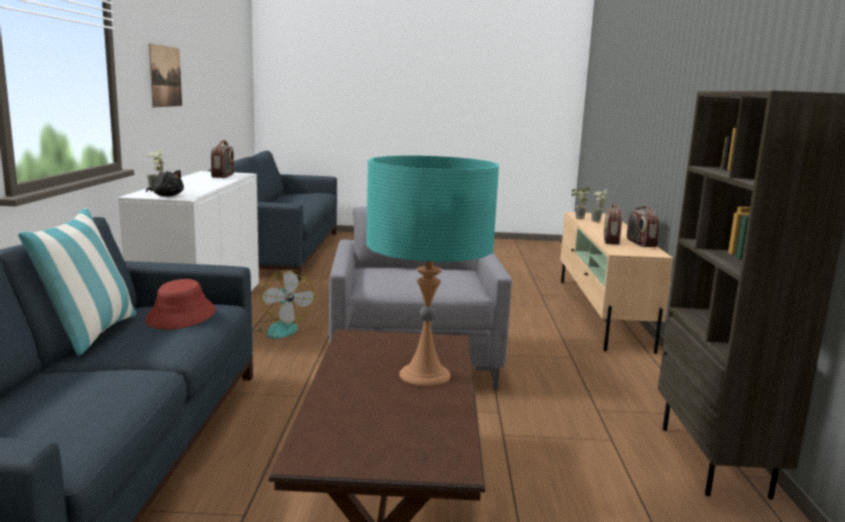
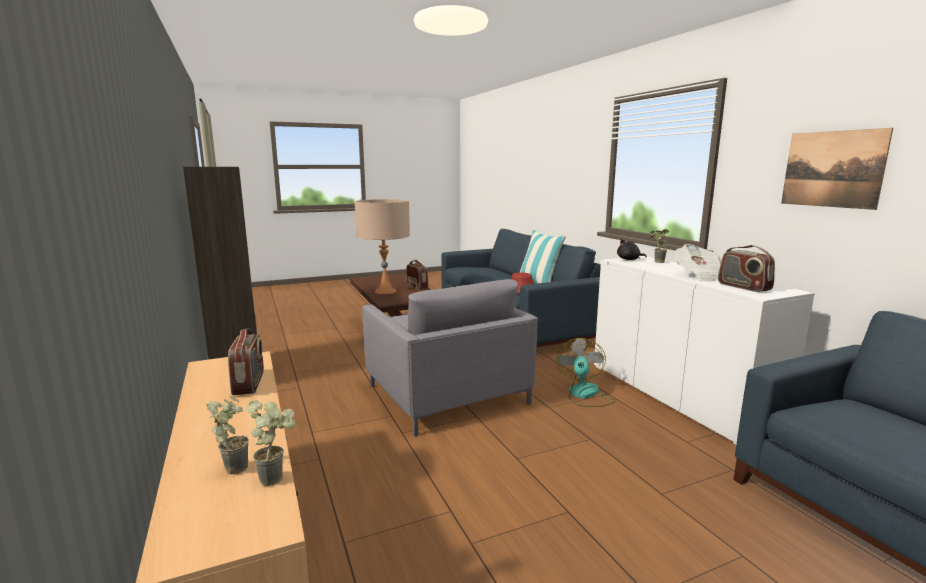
camera: 155 degrees right, 0 degrees up
(205, 181) = (699, 276): none -> newspaper
(279, 328) = (585, 395): fan -> fan turned 60 degrees clockwise
(425, 374) = (385, 291): turquoise table lamp -> beige table lamp
(641, 243) = (203, 387): radio -> radio (417, 286)

